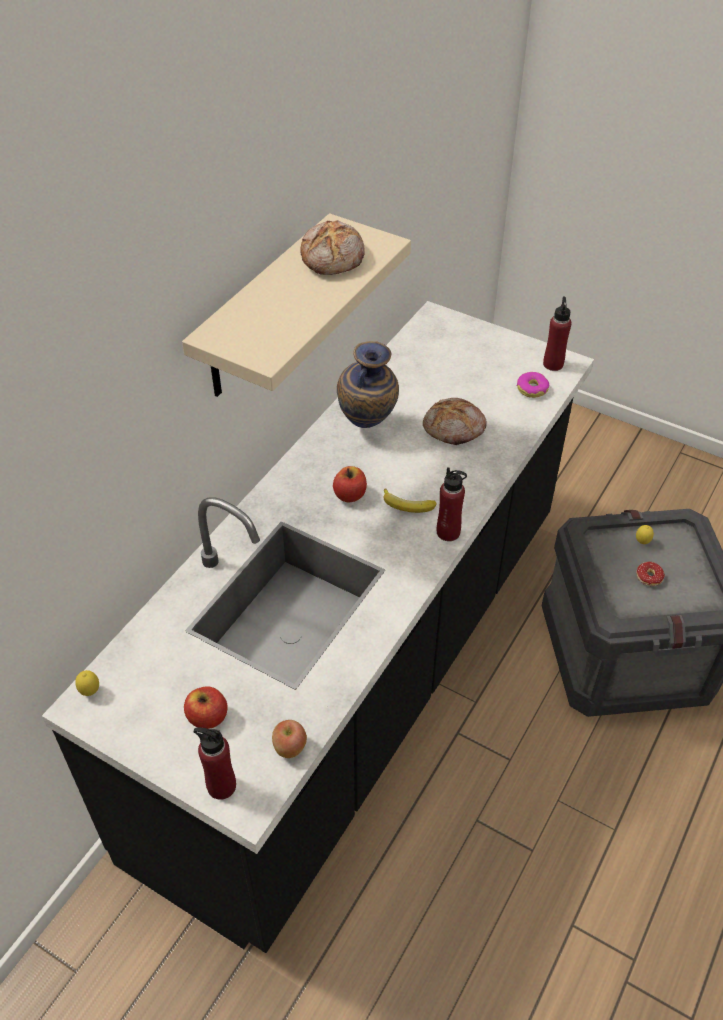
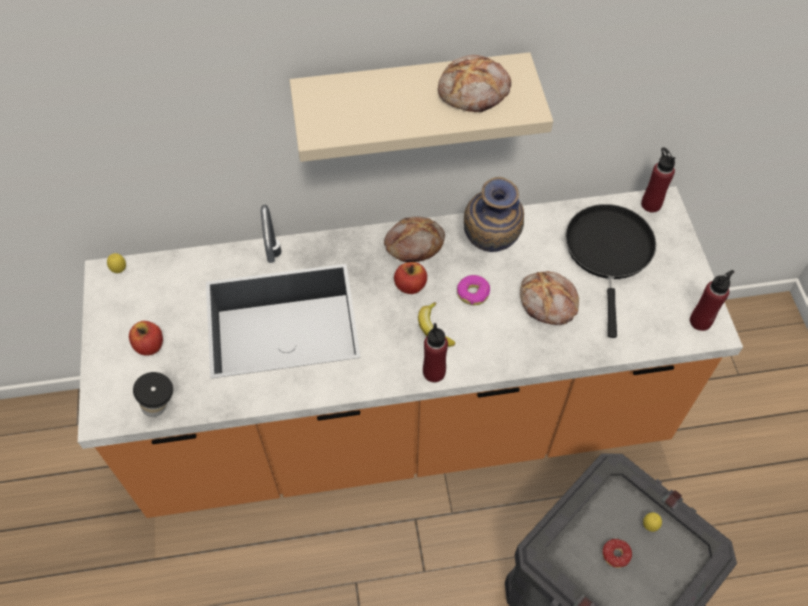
camera: 50 degrees right, 10 degrees up
(221, 786) = (105, 391): red bottle -> red bottle (651, 204)
(289, 748) = (161, 408): apple -> cup
(311, 467) = (413, 244): none -> bread
(361, 677) = (404, 422): black counter -> orange counter
(445, 369) = (609, 252): none -> black frying pan
(532, 389) = (652, 325): donut -> donut (473, 293)

